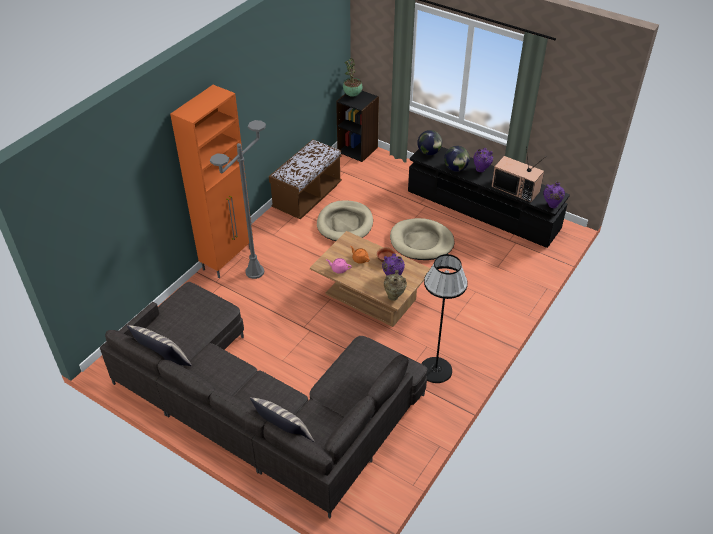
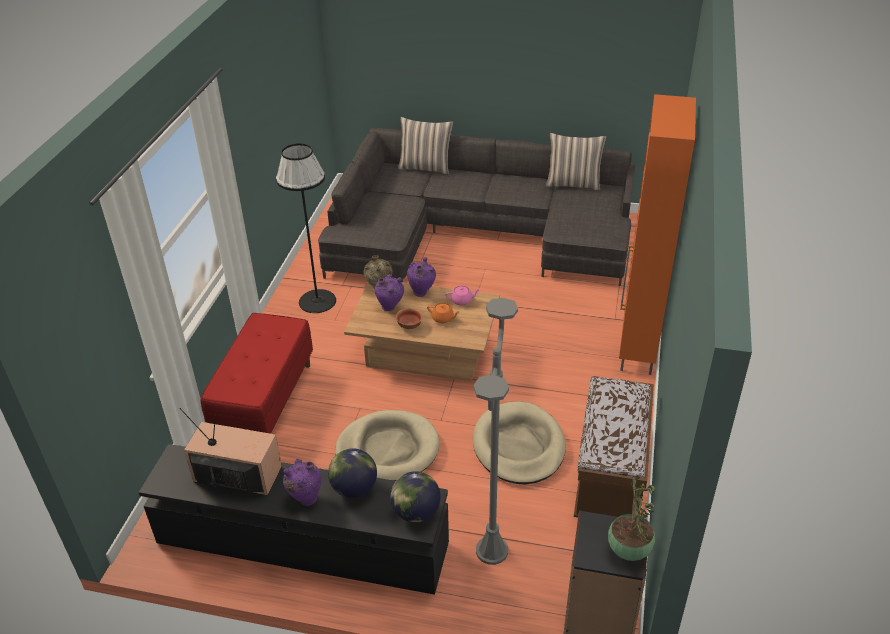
camera: 160 degrees right, 5 degrees down
(255, 272) = (589, 343): grey floor lamp -> grey floor lamp (491, 551)
(492, 293) = (265, 401): none -> red bench
(551, 205) = (174, 457): purple vase -> purple vase (422, 292)

